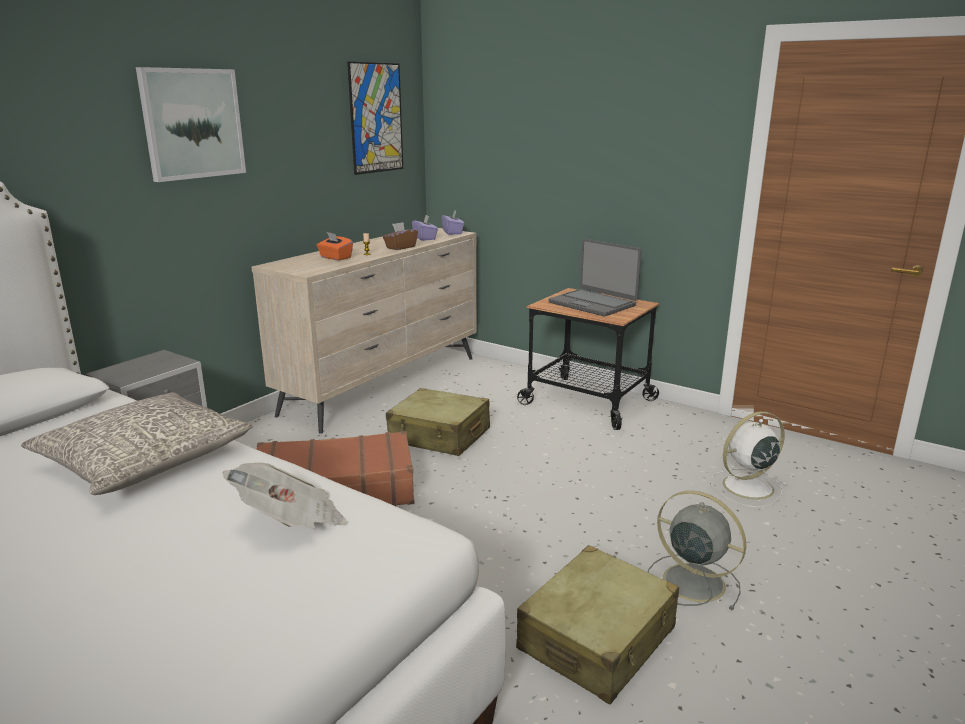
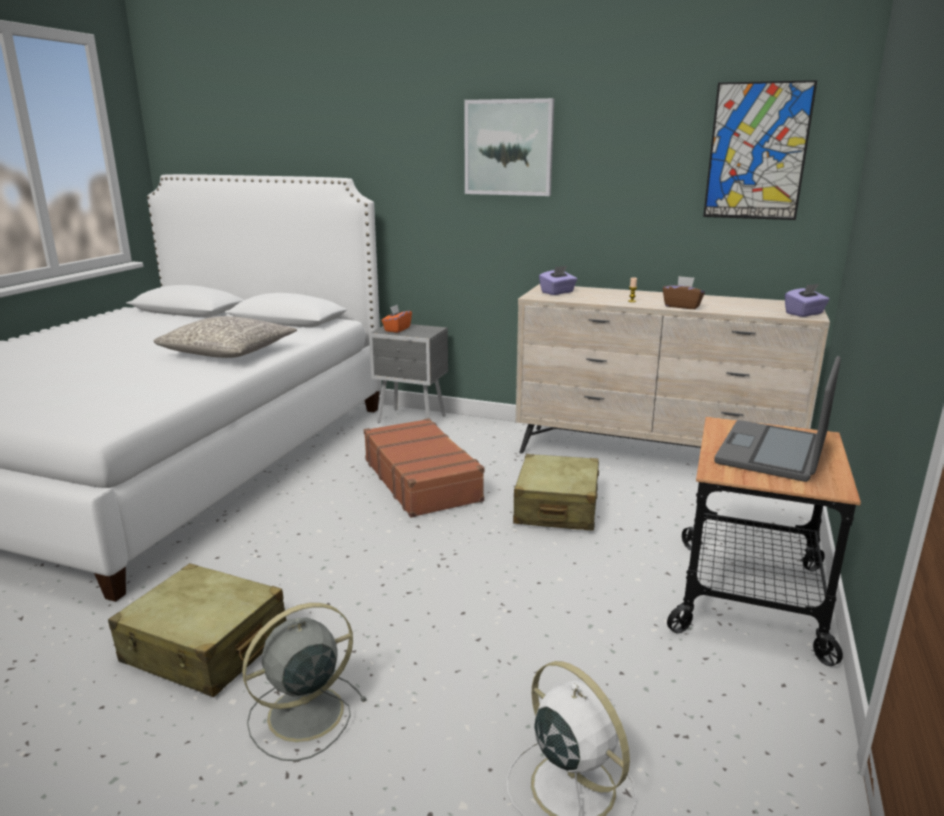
camera: 75 degrees right, 0 degrees up
(291, 522) = (135, 394): newspaper -> none
(335, 258) = (601, 296): orange tissue box -> orange tissue box (397, 329)
(425, 238) = (747, 308): purple tissue box -> purple tissue box (557, 292)
(691, 581) = (302, 715): grey fan -> grey fan turned 150 degrees counterclockwise

